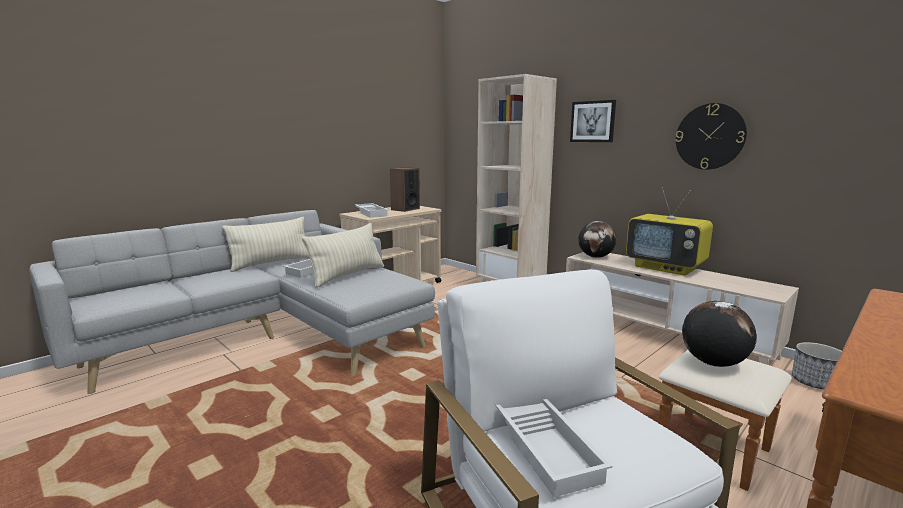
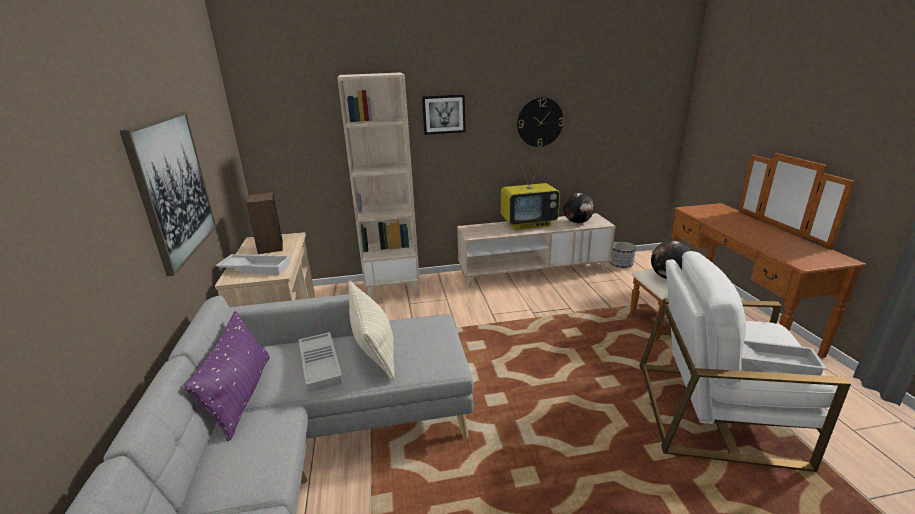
camera: 55 degrees left, 10 degrees up
(272, 263) = (241, 395): beige pillow -> purple pillow
(325, 139) = (173, 188): none -> picture
(596, 257) = (478, 232): globe -> globe (577, 222)

